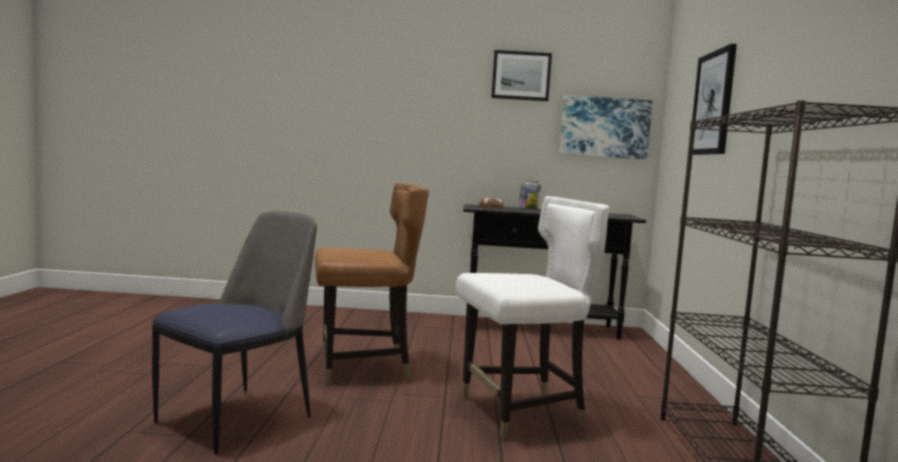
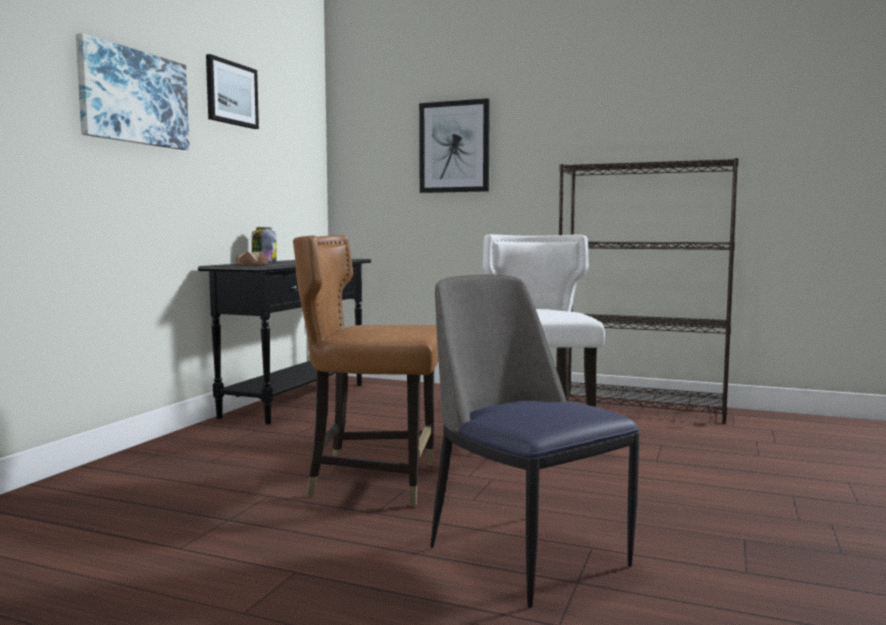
camera: 70 degrees left, 0 degrees up
(363, 367) = (374, 481): brown chair -> brown chair turned 90 degrees counterclockwise
(604, 127) = (295, 163): picture -> picture (133, 97)

